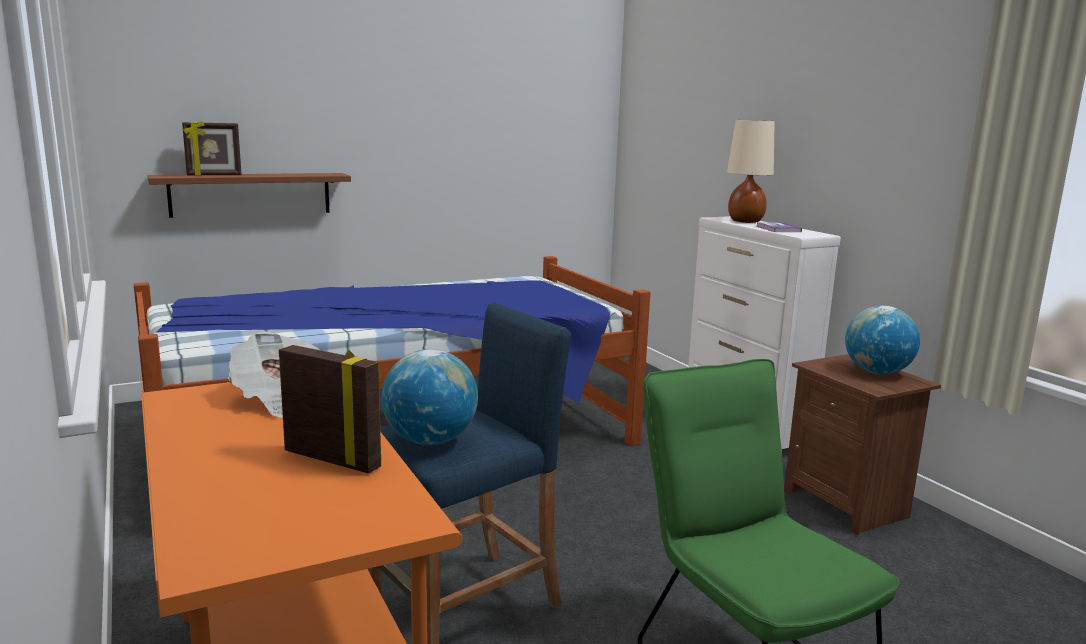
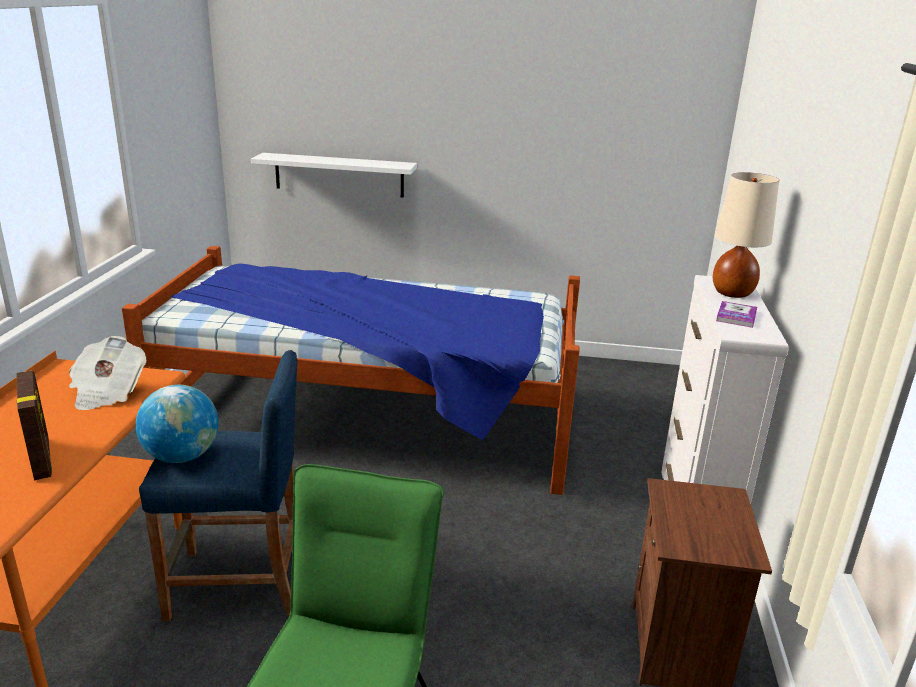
camera: 35 degrees right, 10 degrees up
(214, 175) = (302, 159): picture frame -> none
(251, 194) = (339, 175): brown shelf -> white shelf
(877, 372) = (721, 525): globe -> none

